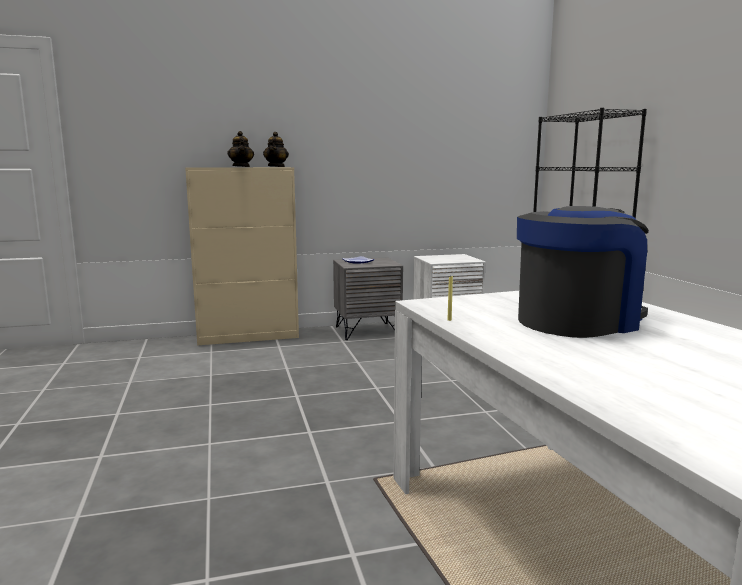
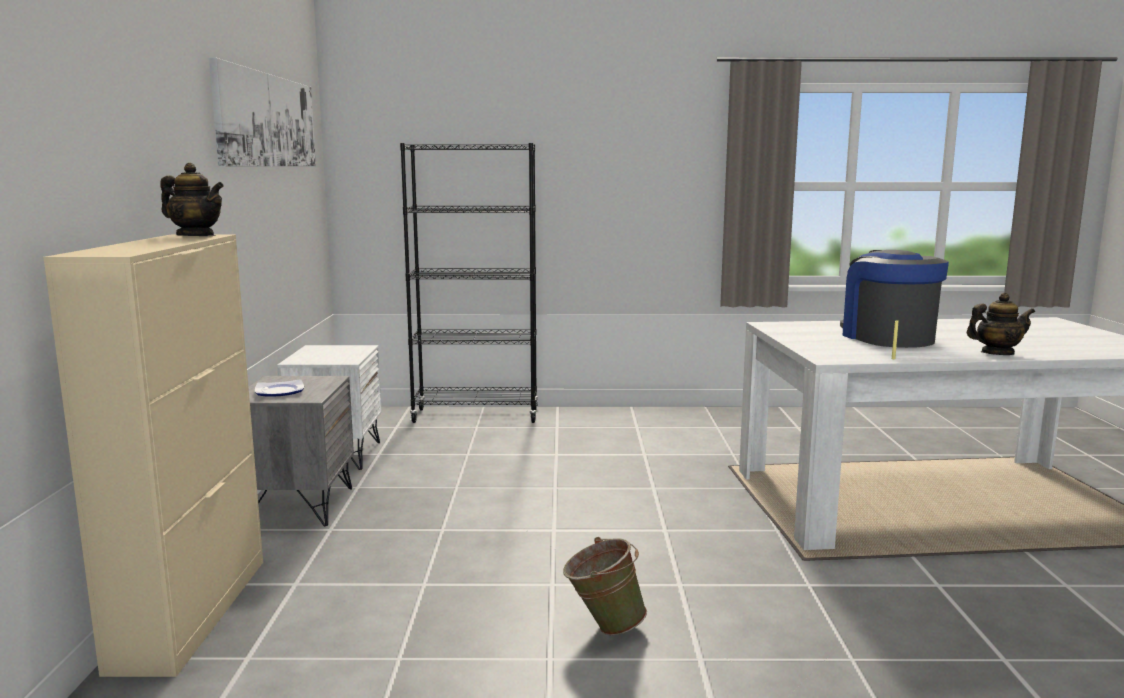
camera: 75 degrees left, 0 degrees up
(241, 167) = (168, 243): teapot -> teapot (997, 353)
(246, 413) = (603, 627): none -> green bucket
(438, 108) = (267, 120): none -> picture

